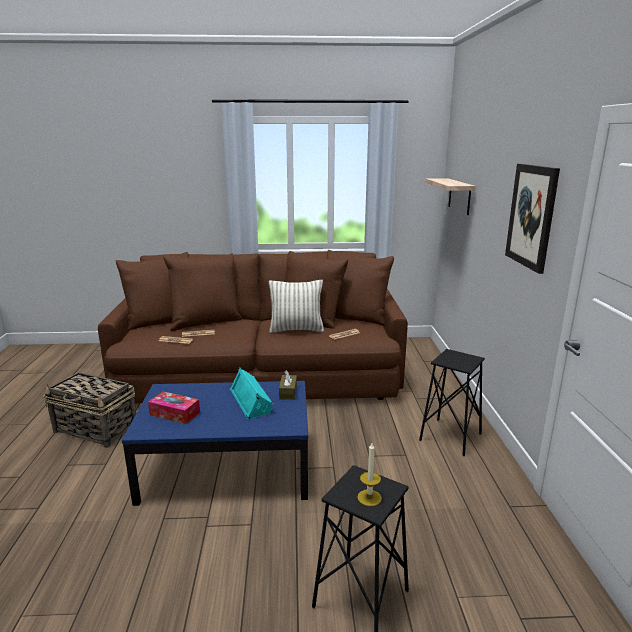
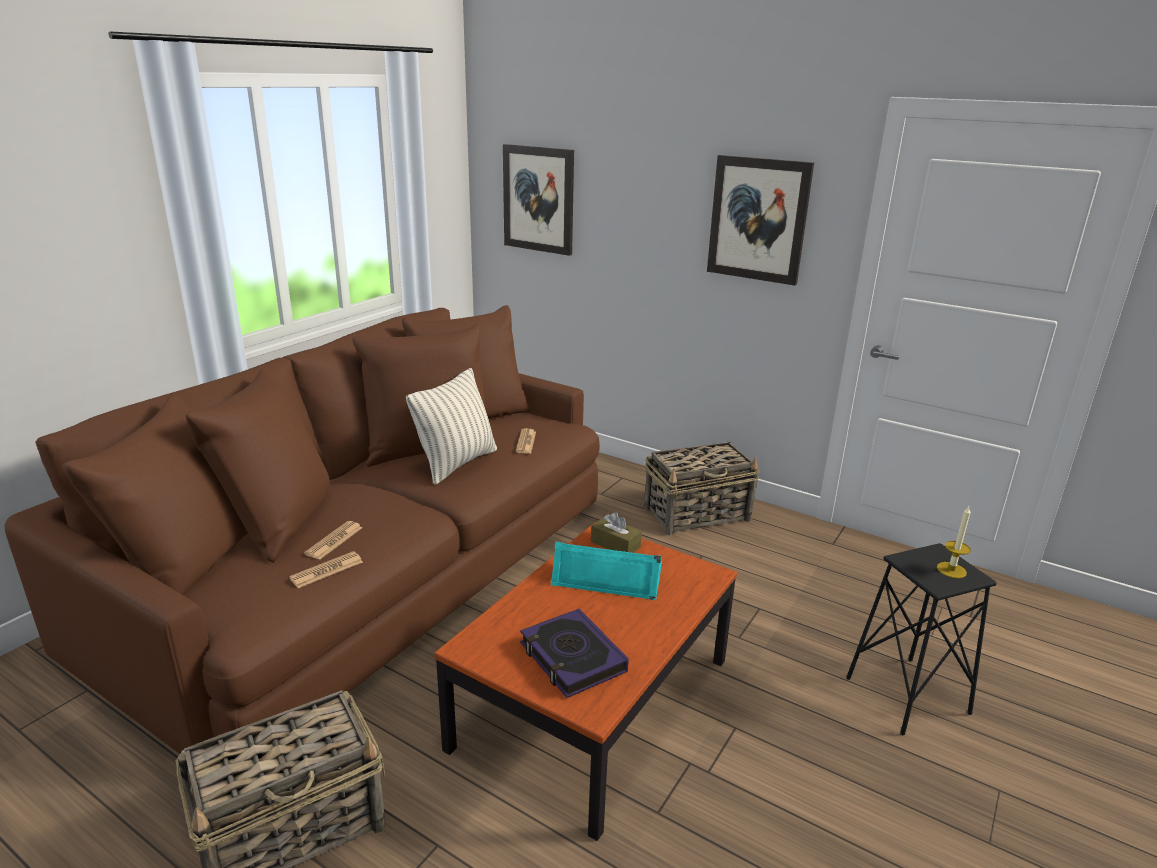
camera: 55 degrees left, 5 degrees up
(174, 413) = (572, 658): tissue box -> book
(227, 467) = (593, 702): blue coffee table -> brown coffee table
(450, 437) = (698, 514): black stool -> basket
(459, 196) = (538, 199): shelf -> picture

